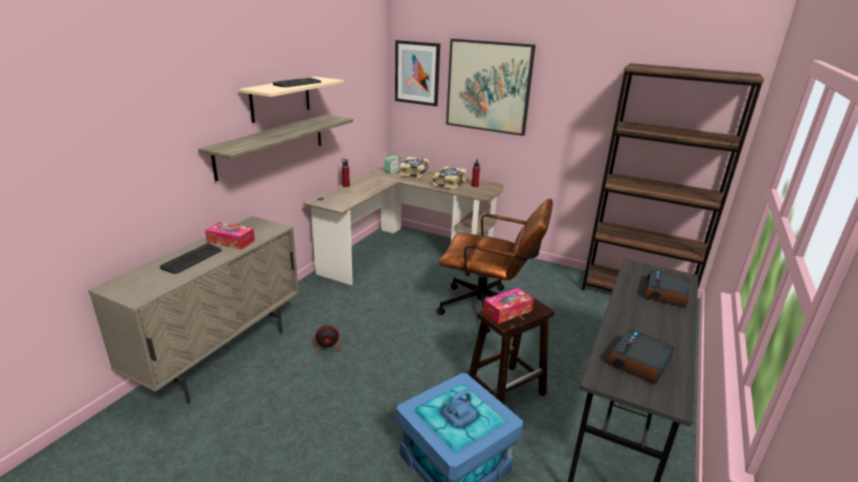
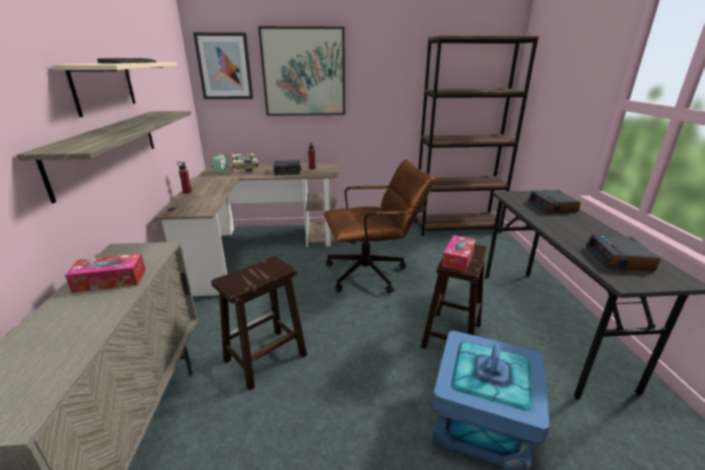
camera: 30 degrees left, 0 degrees up
(192, 259) = (69, 321): keyboard -> none
(336, 343) = (264, 358): fan -> brown stool
(448, 183) = (287, 171): book -> alarm clock

